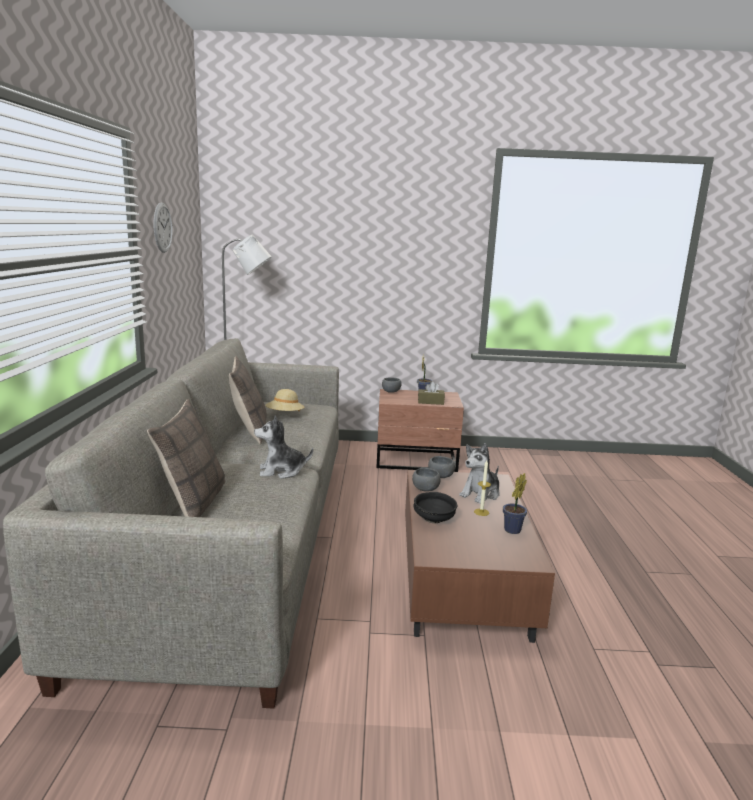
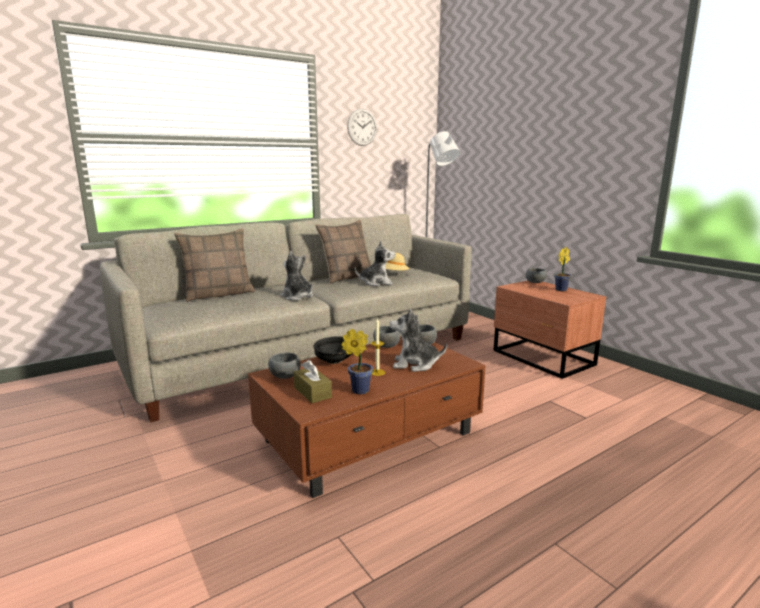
camera: 55 degrees right, 0 degrees up
(299, 430) = (376, 283): none -> plush toy
(430, 402) = (547, 295): brown tissue box -> brown tissue box (312, 392)
(446, 551) = (285, 377): none -> grey bowl

